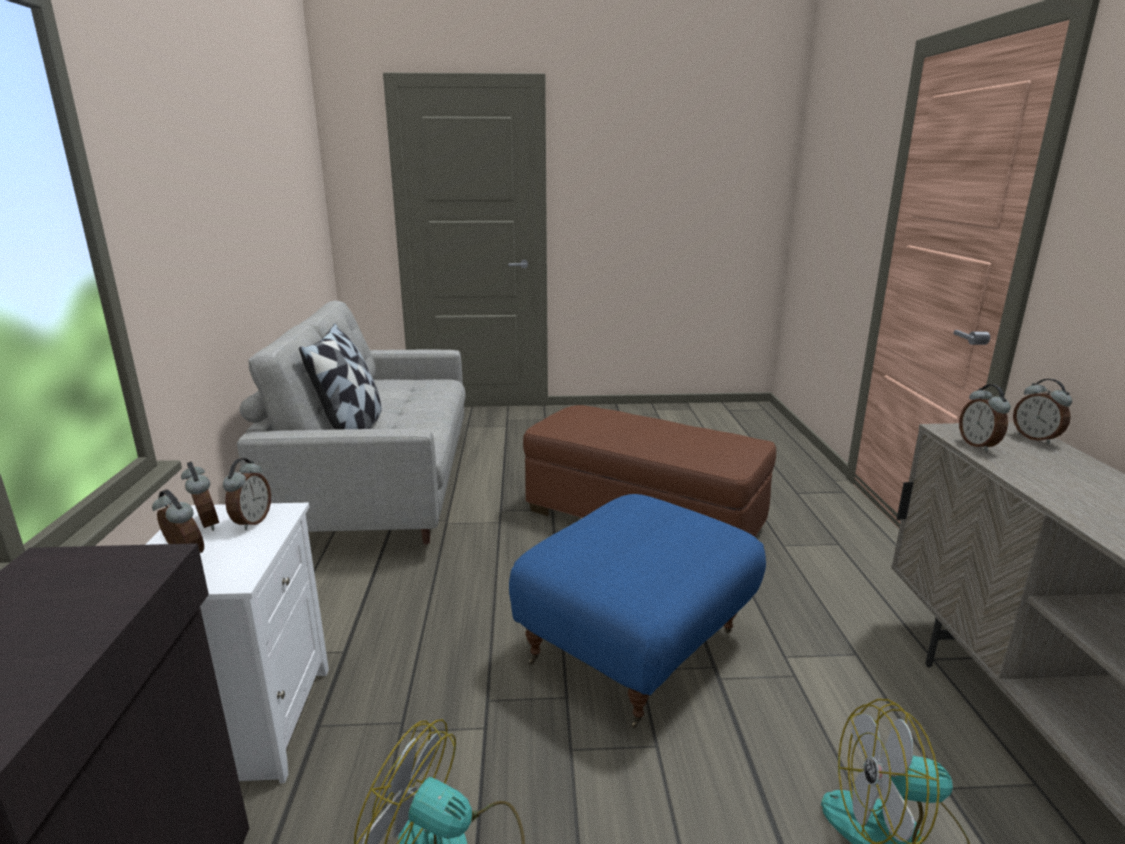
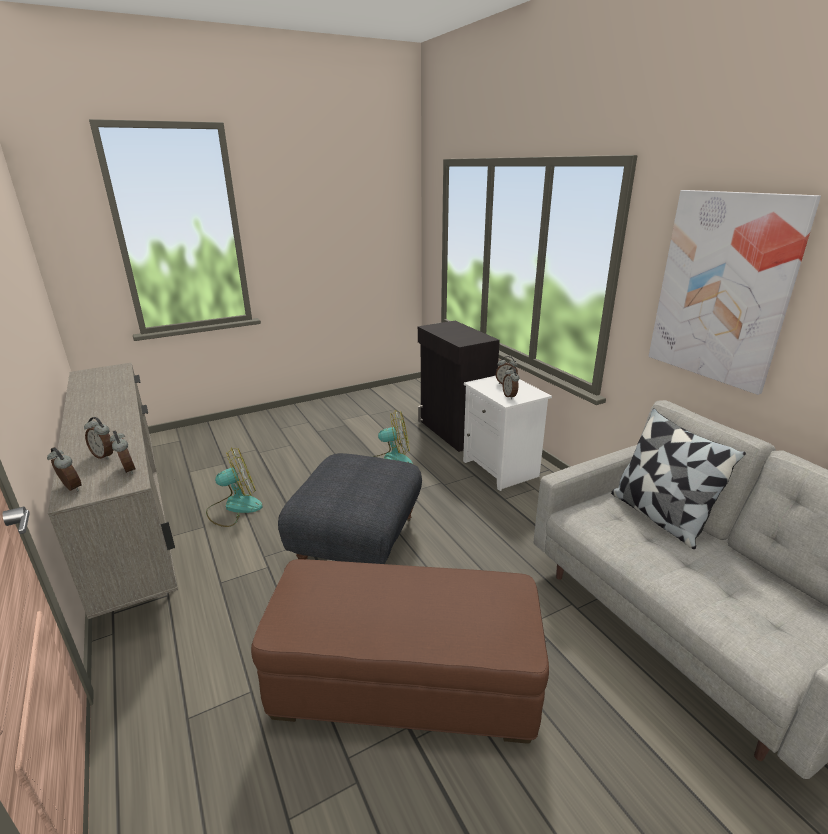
camera: 155 degrees right, 5 degrees up
(196, 206) = (722, 289): none -> picture
(205, 525) = (524, 392): alarm clock -> alarm clock (104, 456)
(637, 649) = (357, 544): blue ottoman -> grey ottoman

